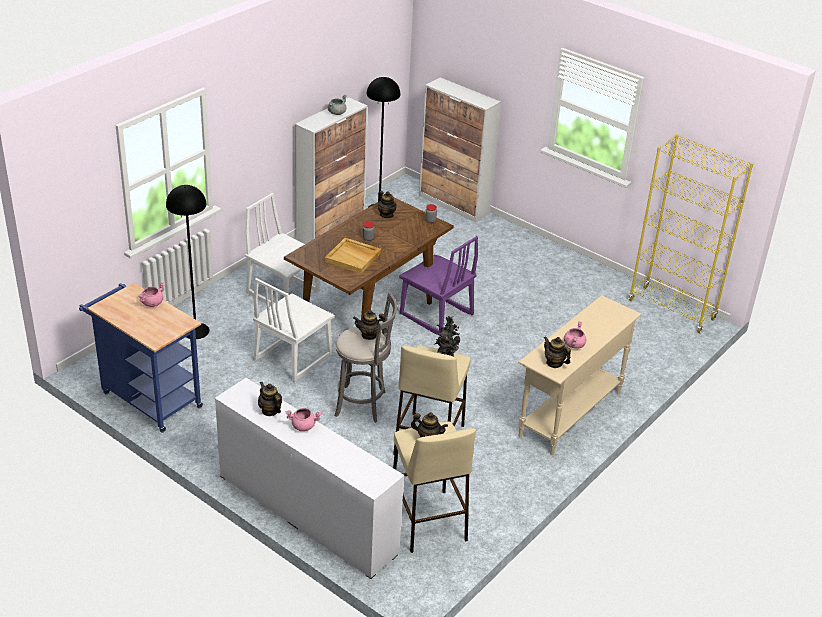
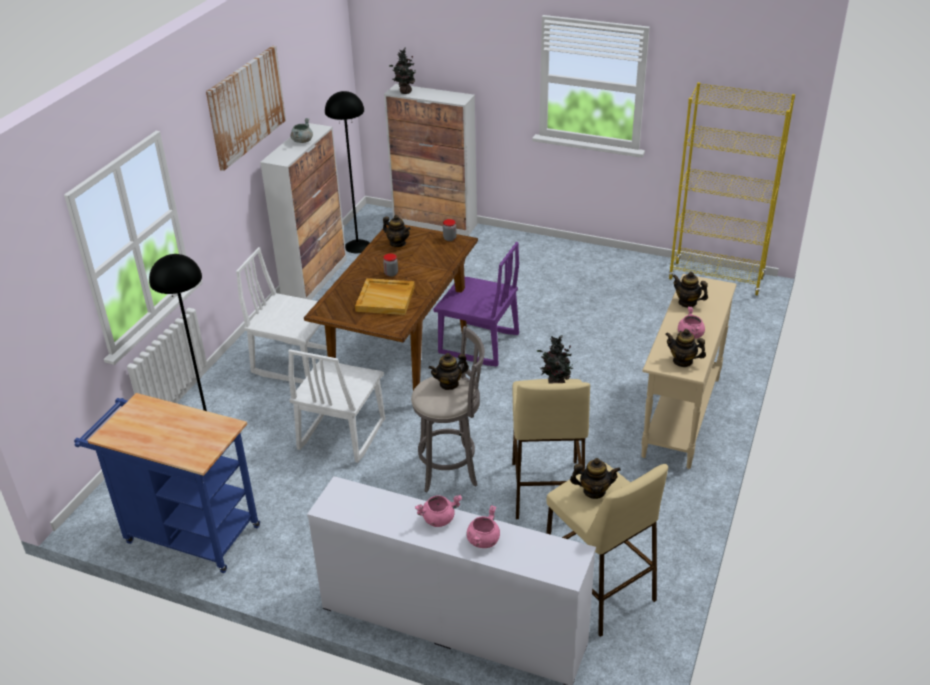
camera: 15 degrees left, 0 degrees up
(152, 303) = (172, 413): pink cooking pot -> pink cooking pot (483, 540)
(270, 410) = (386, 511): teapot -> teapot (687, 302)
(291, 78) = (246, 106): none -> picture
(443, 86) = (404, 92): none -> potted plant

